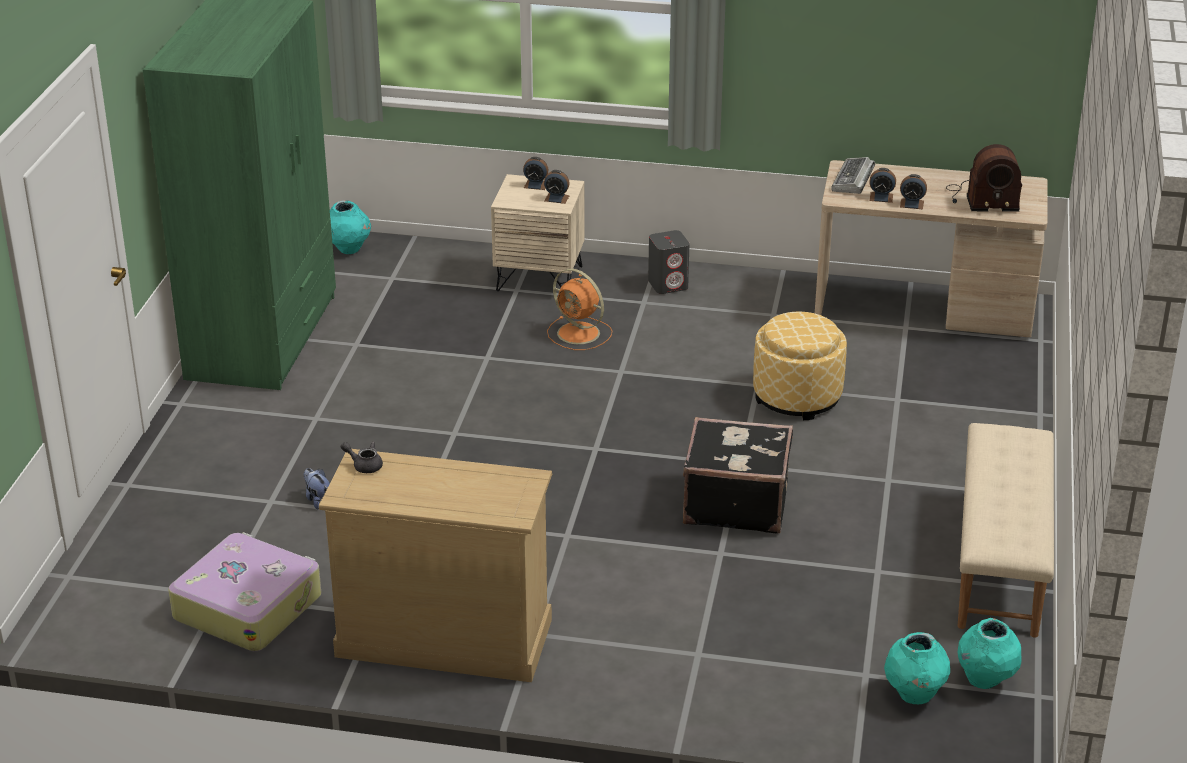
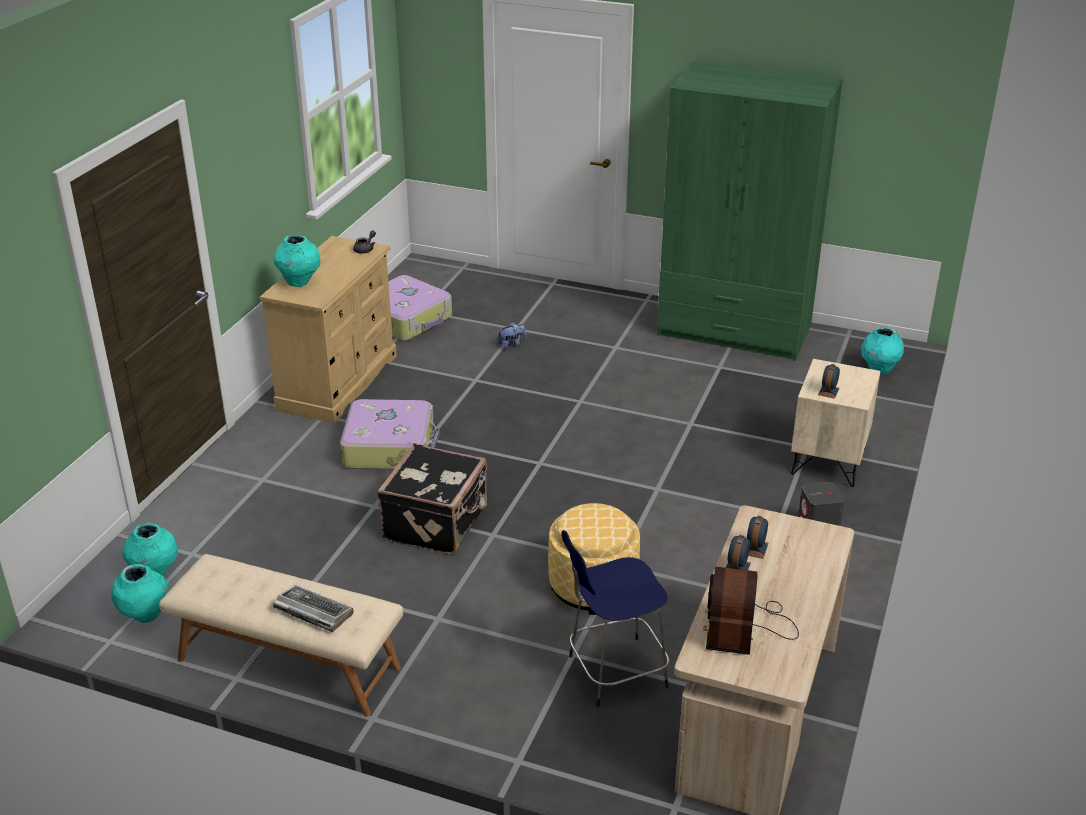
camera: 100 degrees right, 0 degrees up
(480, 503) = (299, 282): none -> turquoise vase
(536, 185) = (856, 383): alarm clock -> none
(580, 334) = (725, 473): orange fan -> none
(593, 563) = (390, 446): none -> suitcase
(853, 180) = (798, 535): keyboard -> keyboard (312, 612)
(909, 377) = (614, 672): none -> blue stool

